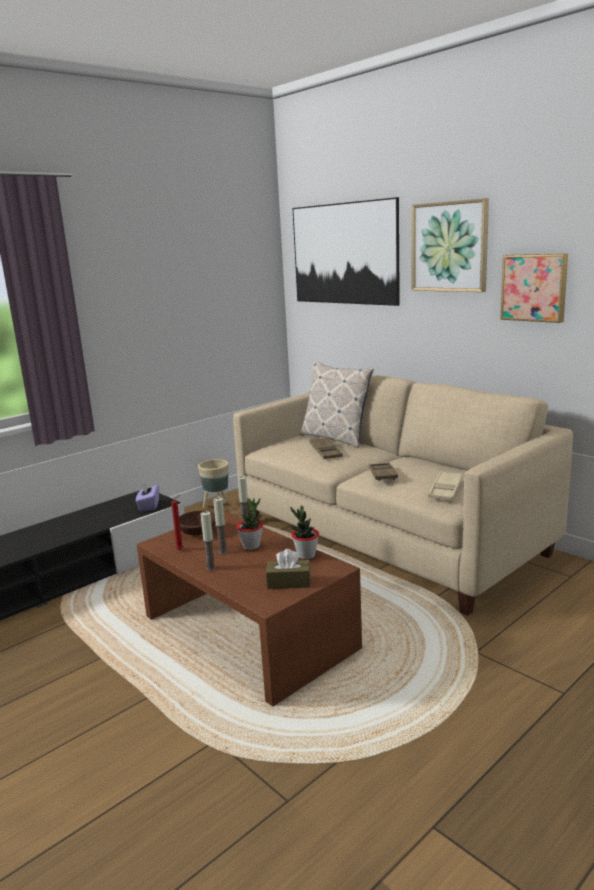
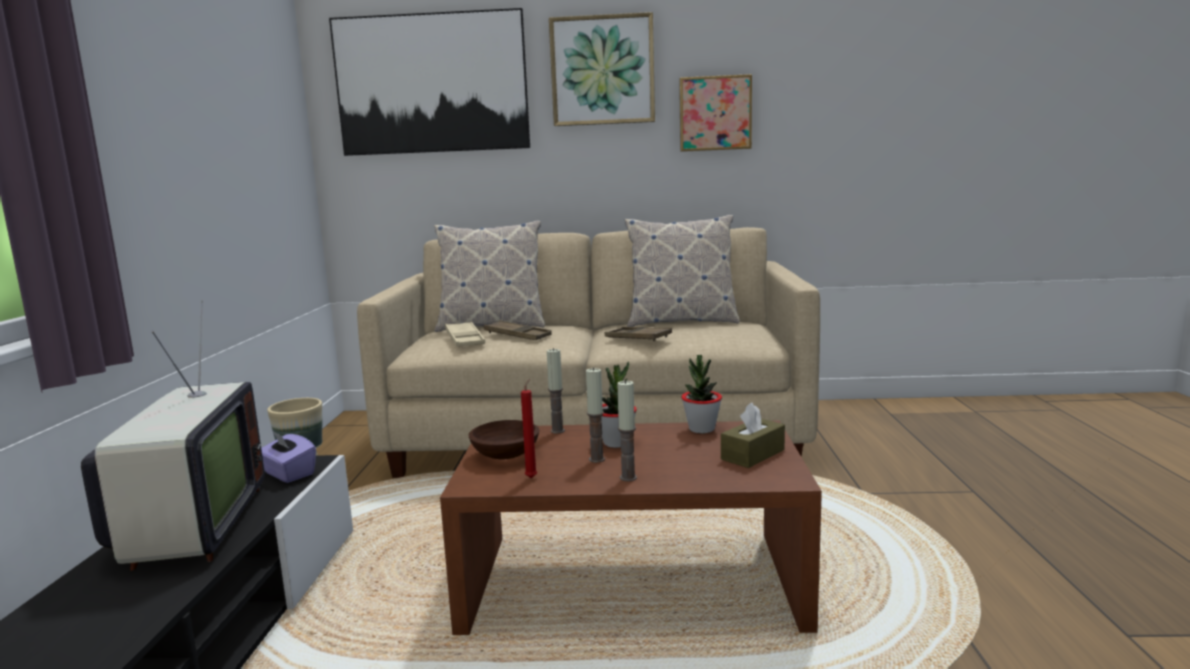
camera: 45 degrees left, 5 degrees down
(83, 521) = (190, 528): none -> television
(446, 490) = (732, 333): beige tray -> beige tray (464, 339)
(450, 467) = (681, 321): none -> pillow

